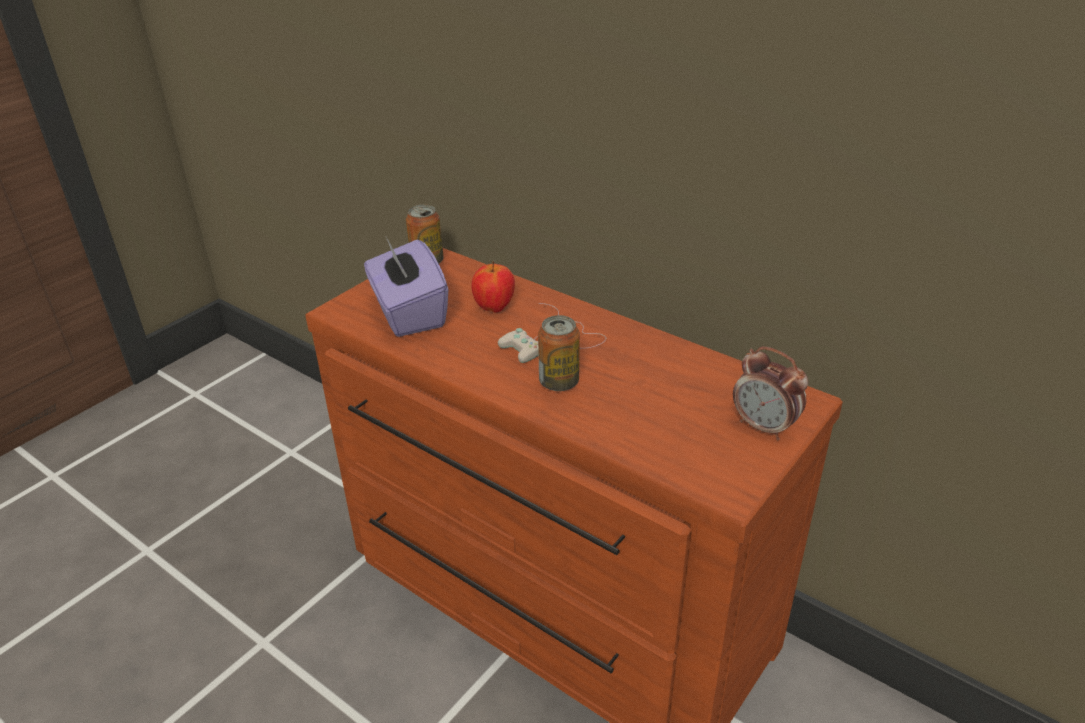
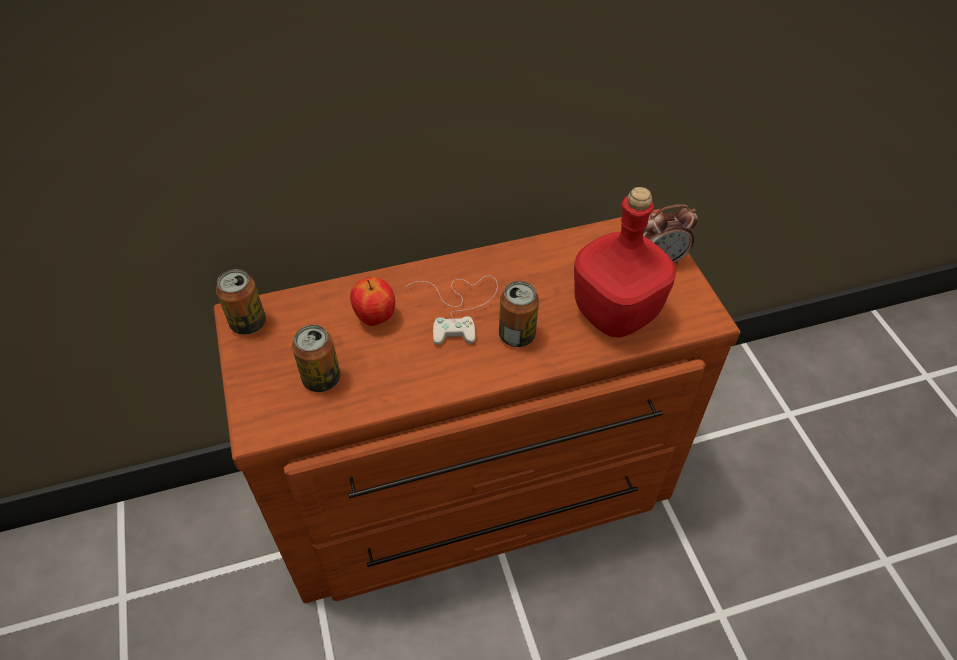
camera: 55 degrees left, 15 degrees up
(408, 313) = (321, 379): purple tissue box -> can
(653, 427) = (614, 314): none -> red bottle

